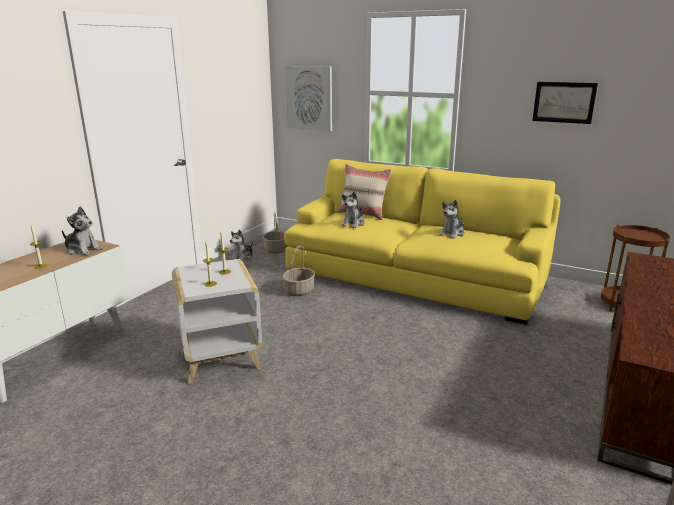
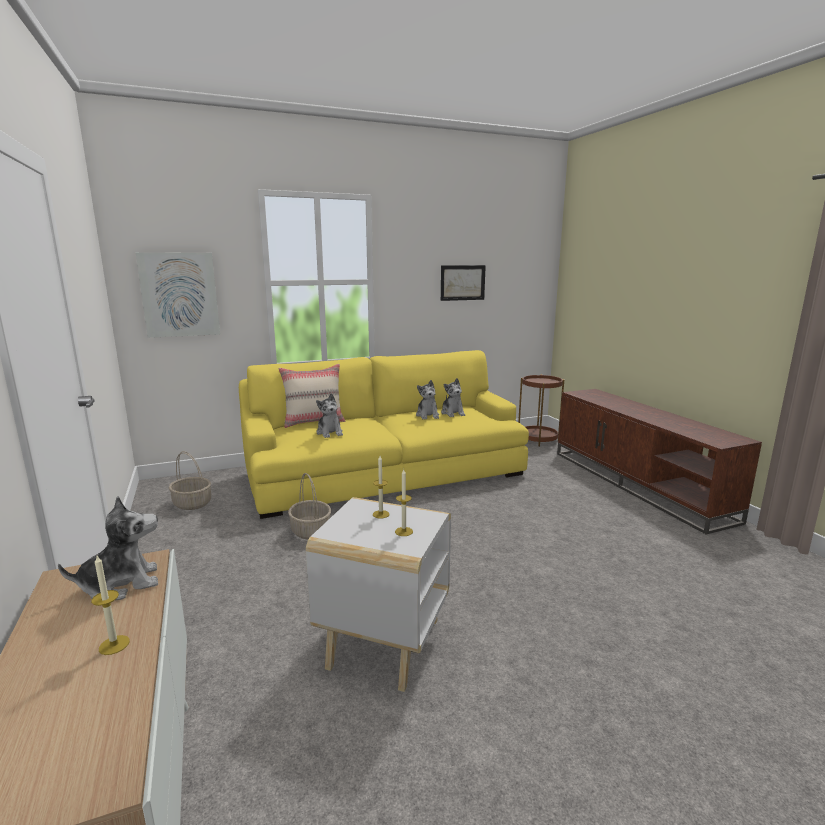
camera: 50 degrees left, 5 degrees down
(242, 257) = (162, 529): plush toy -> plush toy (452, 413)

